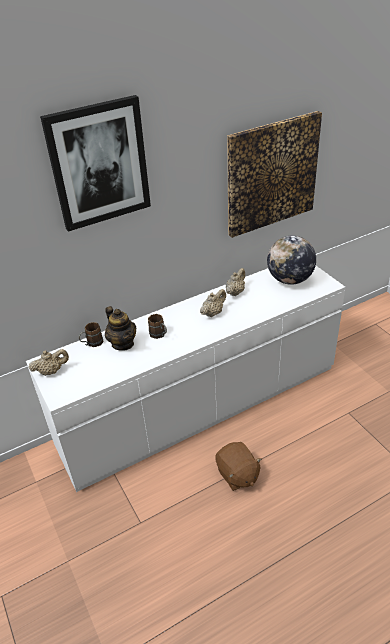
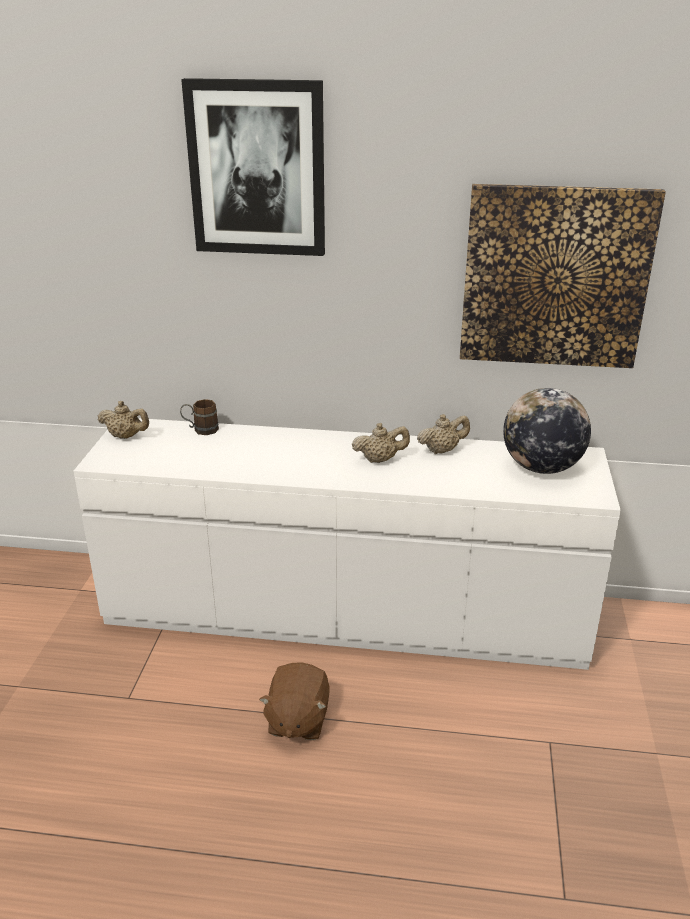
camera: 35 degrees right, 10 degrees down
(123, 343) = (231, 444): teapot -> none
(159, 335) = (283, 454): brown mug -> none

